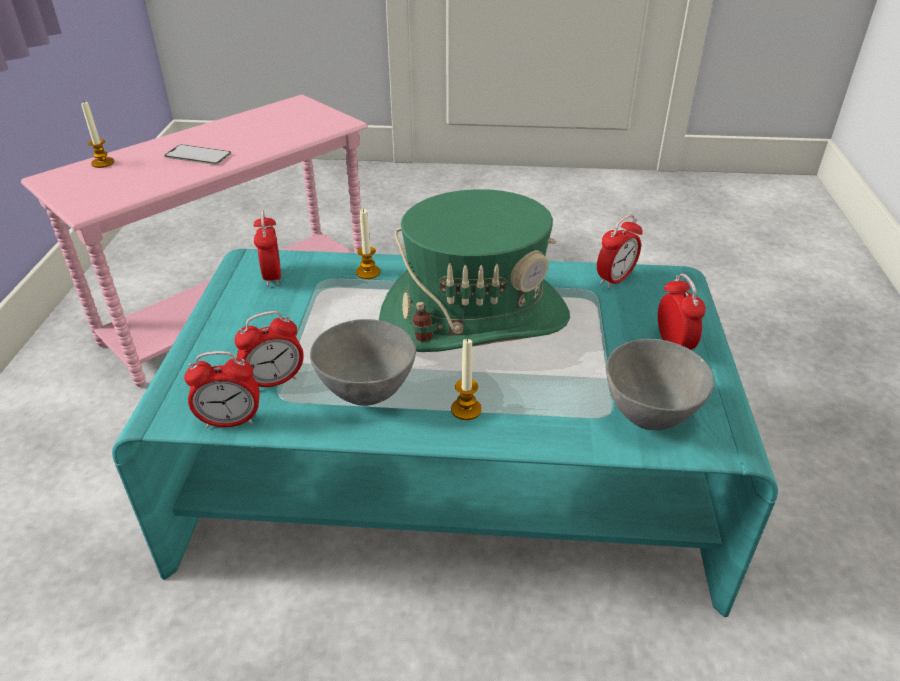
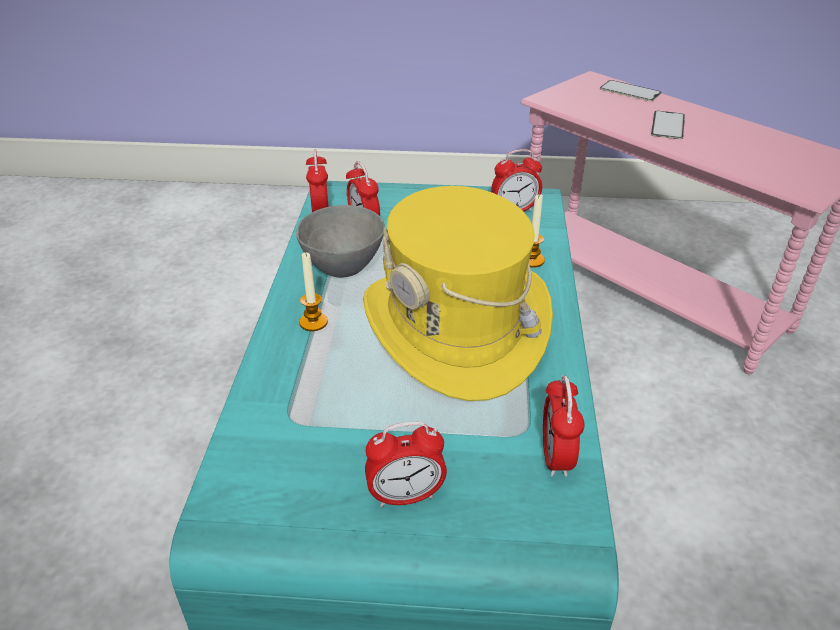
camera: 90 degrees right, 0 degrees up
(103, 163) = (630, 91): candle -> phone
(474, 317) = (456, 329): green hat -> yellow hat
(615, 279) = (555, 457): alarm clock -> alarm clock turned 45 degrees clockwise
(650, 417) = (278, 450): grey bowl -> none

